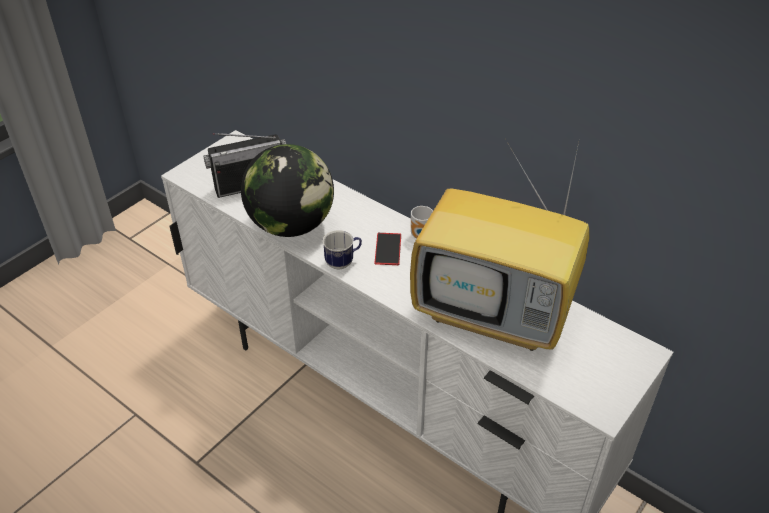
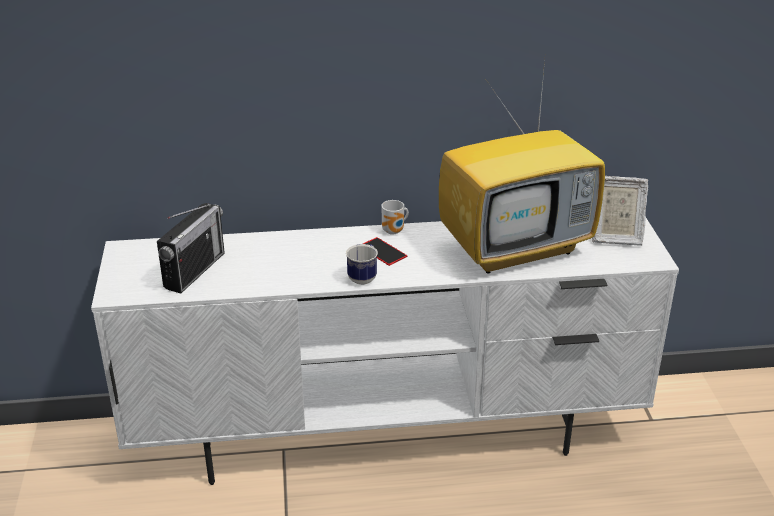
camera: 45 degrees left, 10 degrees down
(291, 225) = (281, 277): globe -> none
(600, 362) = (614, 237): none -> picture frame

